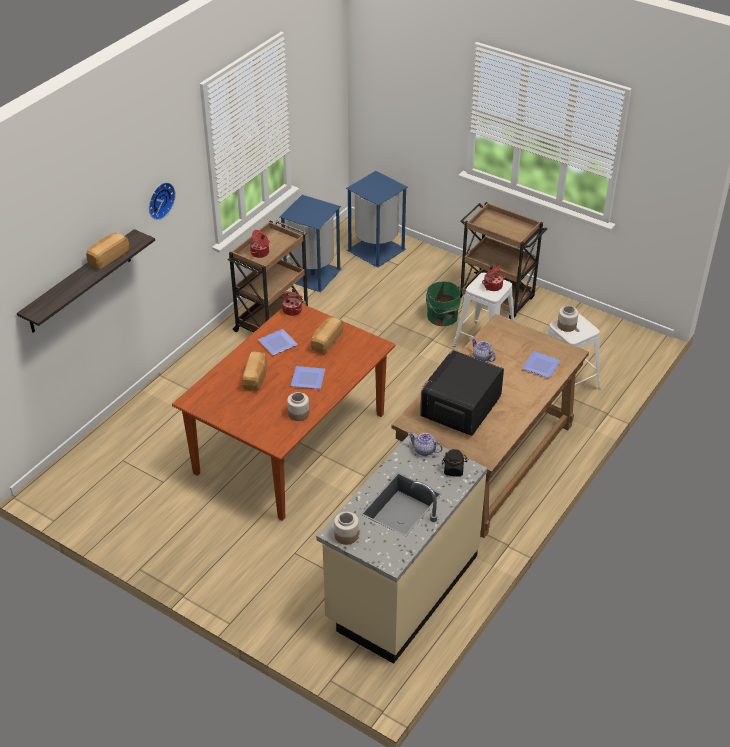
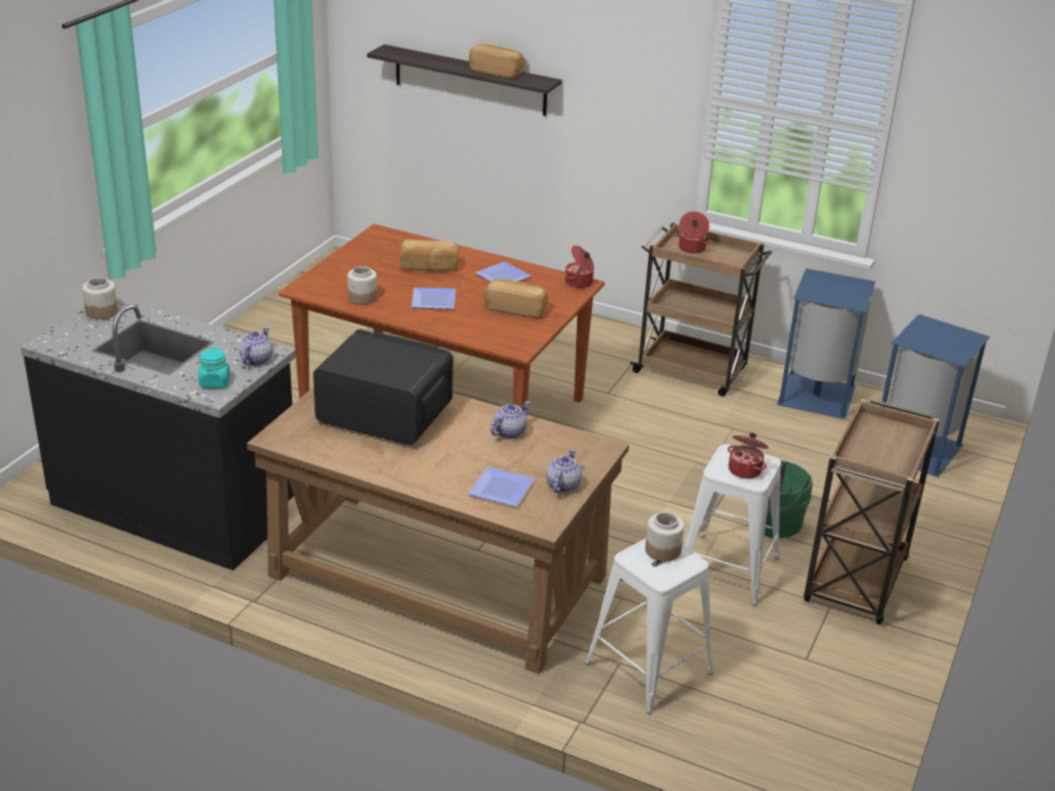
camera: 80 degrees right, 10 degrees down
(159, 200) = (611, 74): wall clock -> none
(401, 588) = (176, 505): beige counter -> black counter
(453, 470) = (214, 382): black jar -> turquoise jar
(536, 342) = (562, 485): none -> teapot

